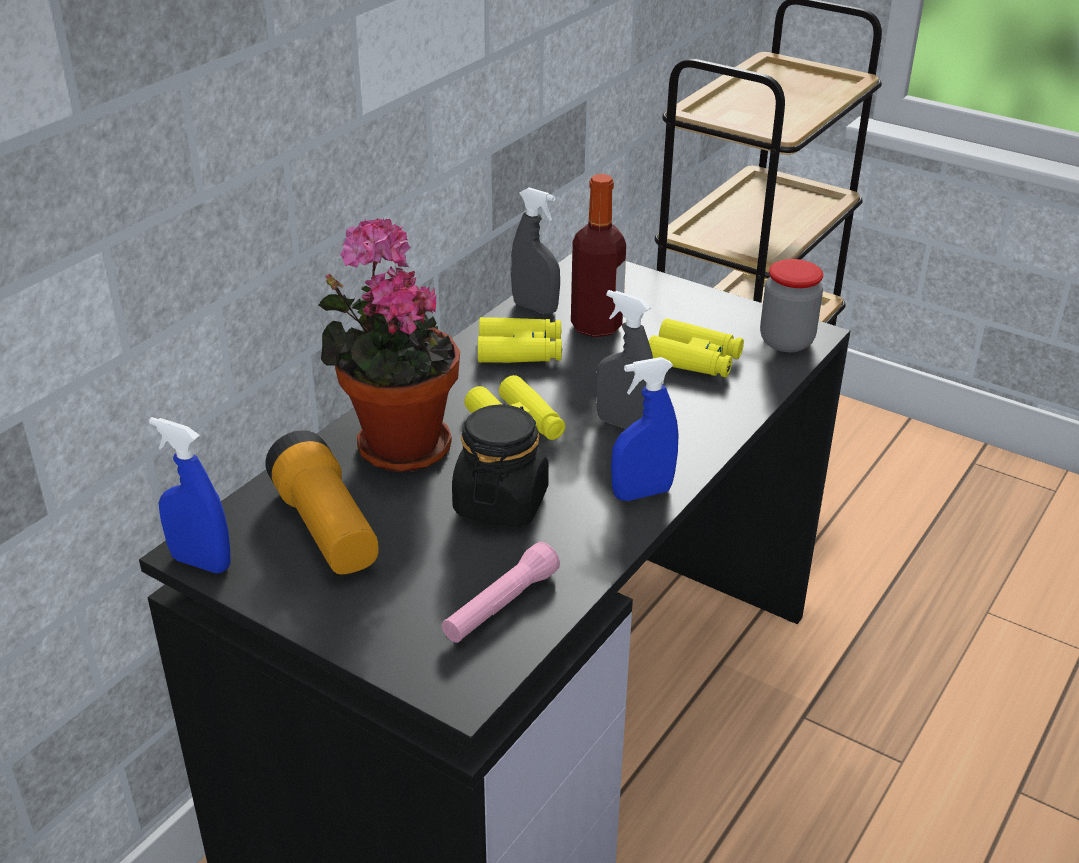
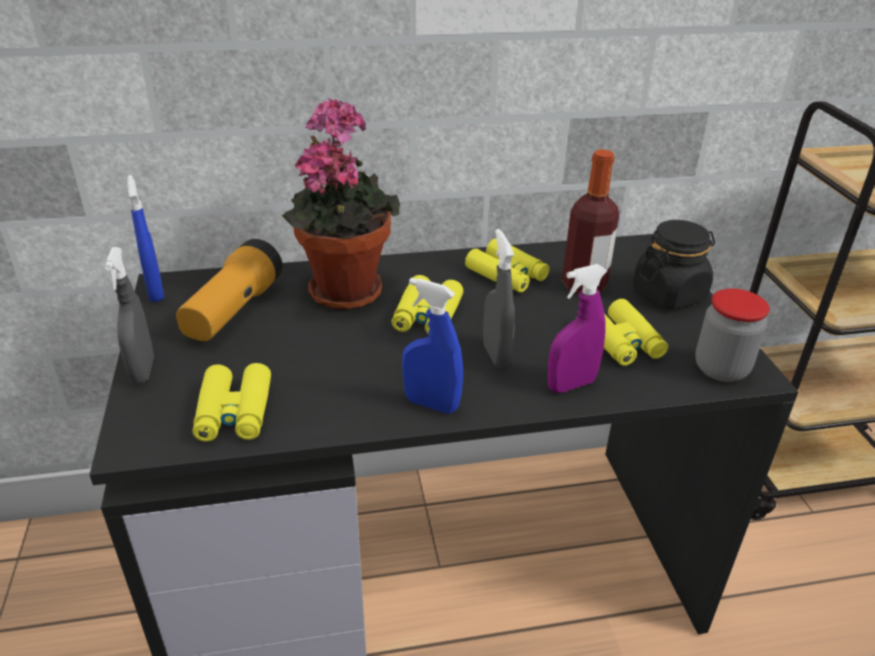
camera: 45 degrees right, 0 degrees up
(500, 605) = (234, 412): pink flashlight -> yellow binoculars
(501, 502) = (340, 354): black jar -> black jar (669, 293)
(535, 308) = (561, 255): grey spray bottle -> grey spray bottle (142, 370)
(712, 414) = (571, 385): none -> purple spray bottle

